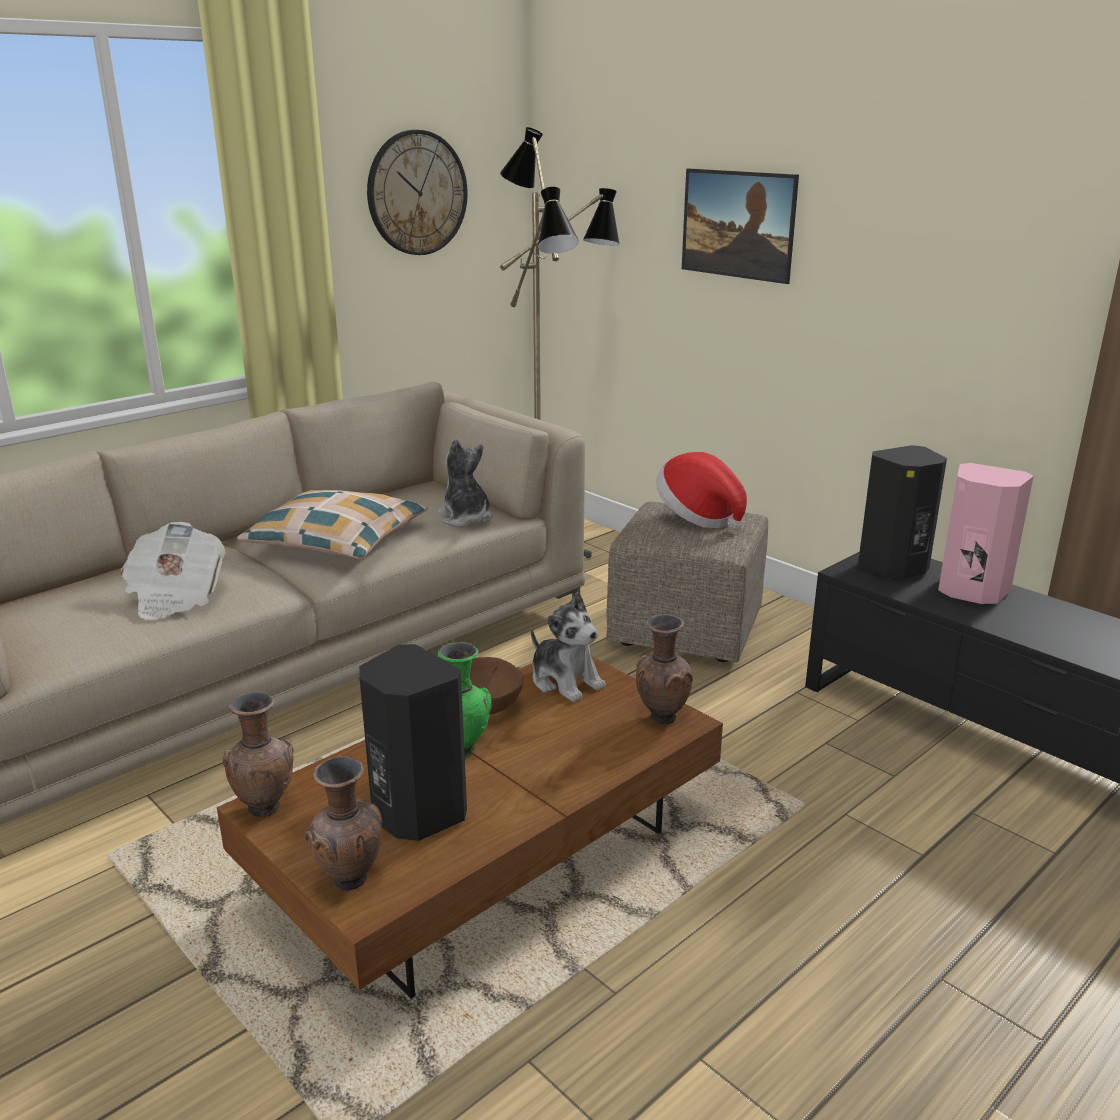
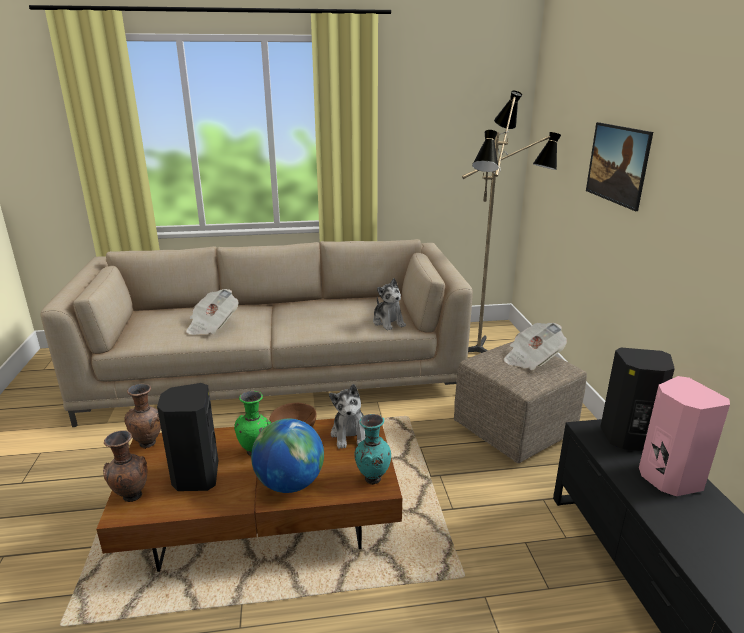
camera: 35 degrees right, 0 degrees up
(338, 540) = (312, 317): pillow -> none
(417, 193) = (445, 128): wall clock -> none
(466, 518) = (388, 322): plush toy -> plush toy turned 150 degrees clockwise
(566, 765) = (289, 483): none -> globe
(661, 717) = (372, 478): brown vase -> turquoise vase
(698, 517) = (532, 359): hat -> newspaper

